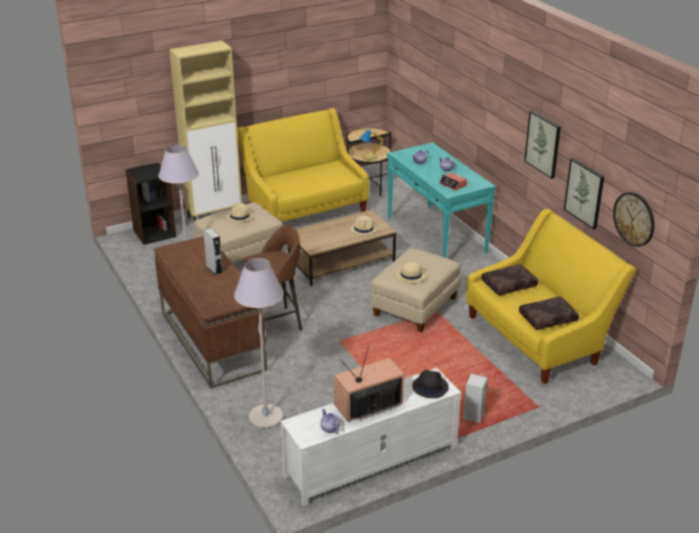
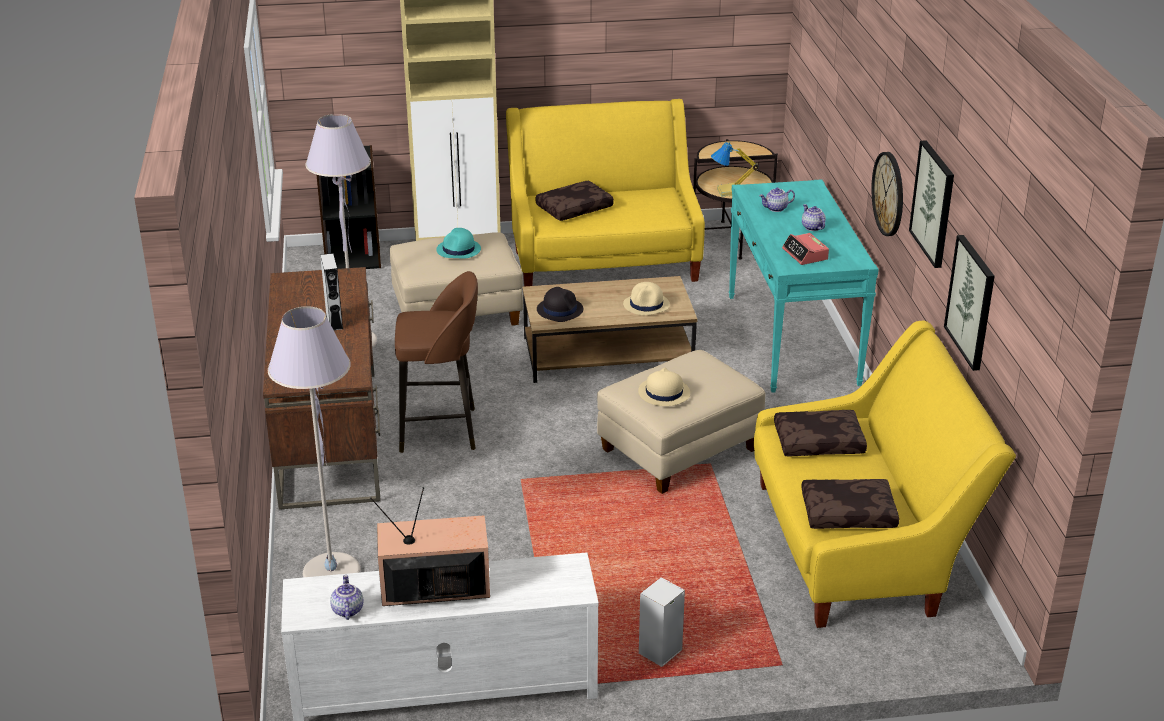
camera: 20 degrees right, 0 degrees up
(240, 216) = (458, 250): beige hat -> turquoise hat
(290, 181) = (574, 208): none -> brown pillow
(430, 387) = (553, 581): black hat -> black hat (559, 310)
(634, 219) = (1022, 362): wall clock -> wall clock (889, 193)

